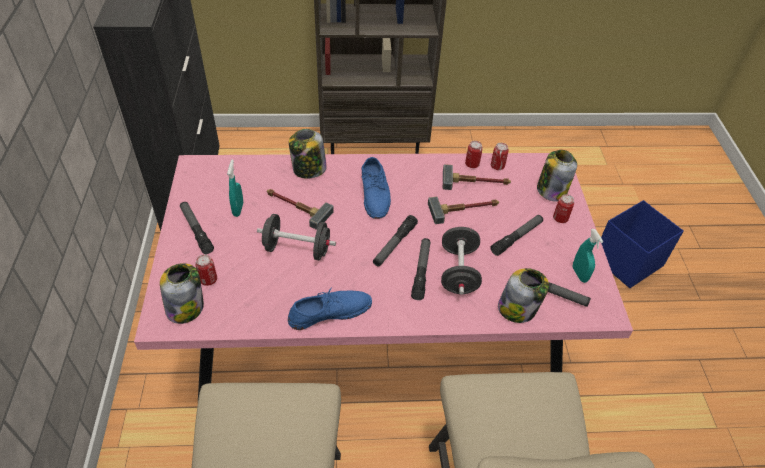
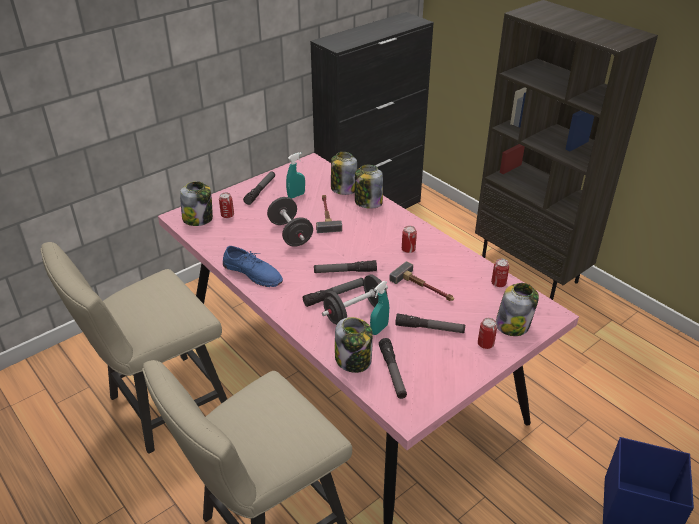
camera: 55 degrees right, 10 degrees down
(267, 172) = (343, 189): none -> jar
(375, 194) = (383, 240): blue shoe -> none
(472, 164) = (481, 269): can -> can (408, 249)
(476, 182) = (463, 280): hammer -> none
(579, 274) = (433, 381): turquoise spray bottle -> turquoise spray bottle (379, 329)

